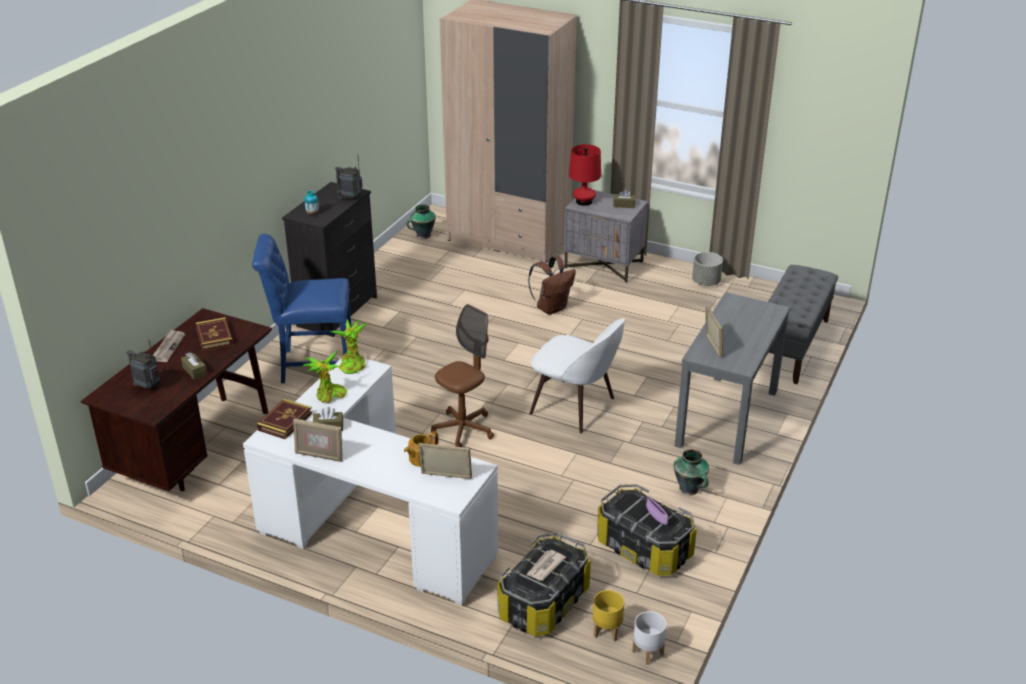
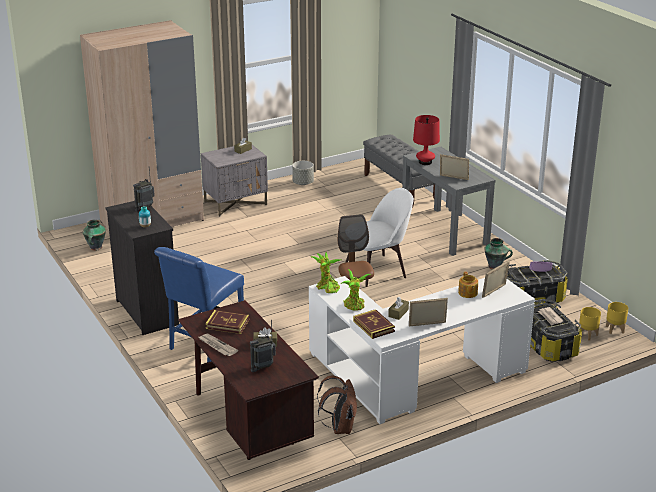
camera: 55 degrees left, 5 degrees down
(319, 456) = (427, 325): picture frame -> picture frame turned 150 degrees counterclockwise
(551, 308) = (260, 237): brown backpack -> brown backpack (339, 427)
(584, 201) = (218, 159): red table lamp -> red table lamp (425, 162)
(647, 653) = (615, 330): white planter -> yellow planter

